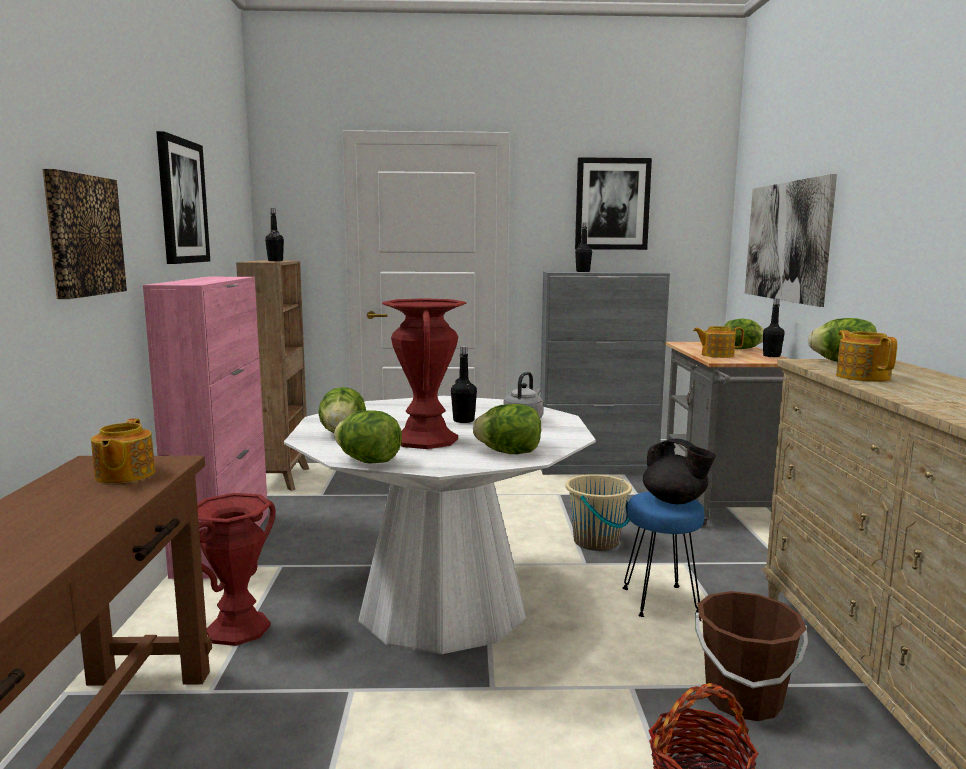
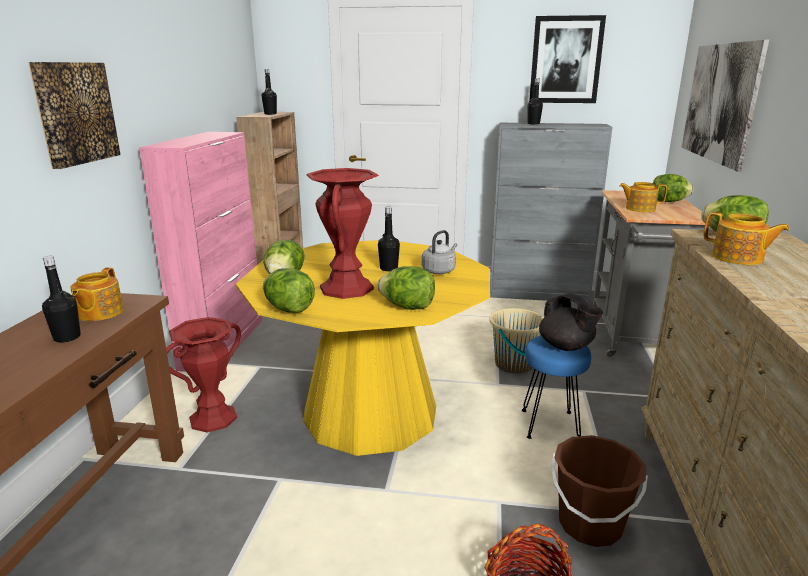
camera: 10 degrees right, 10 degrees up
(182, 201) = (178, 71): picture -> none
(442, 606) = (370, 413): white dining table -> yellow dining table
(771, 356) = (692, 211): black bottle -> black bottle (67, 337)
(862, 377) = (738, 258): teapot -> teapot turned 135 degrees clockwise

